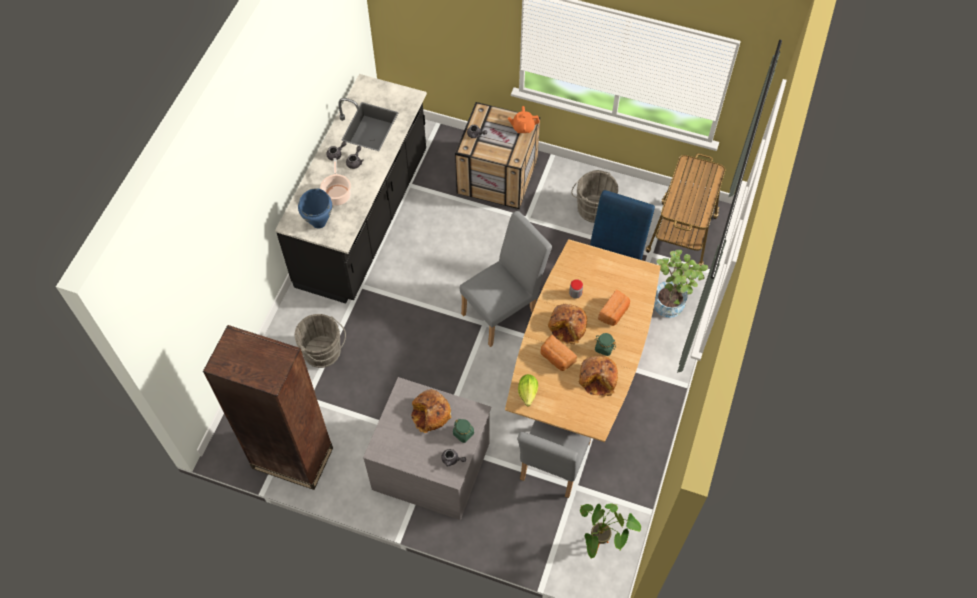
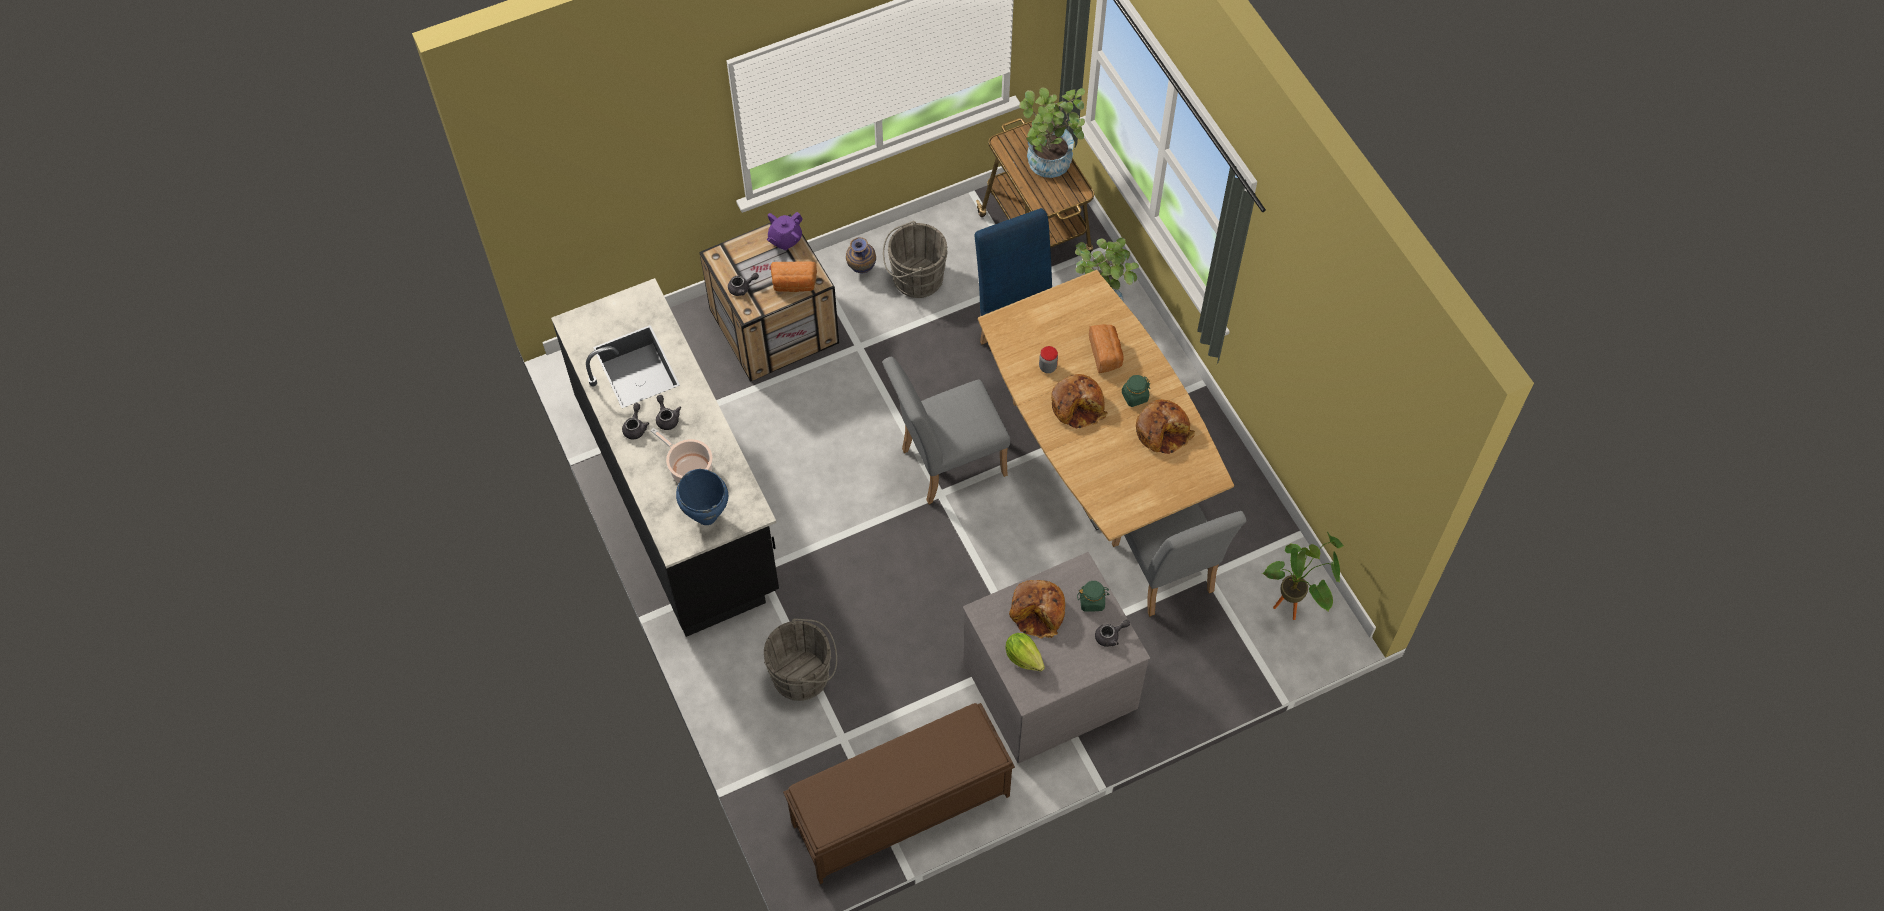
camera: 45 degrees left, 0 degrees up
(292, 458) = (899, 810): brown bookcase -> brown bench
(504, 311) = (945, 464): grey chair -> grey chair turned 120 degrees counterclockwise
(523, 127) = (785, 239): orange teapot -> purple teapot
(528, 393) = (1113, 504): lettuce -> lettuce (1023, 657)
(556, 358) = (1102, 446): bread -> bread (794, 284)
(570, 183) = (861, 271): none -> vase
(698, 193) = (1048, 166): none -> potted plant

